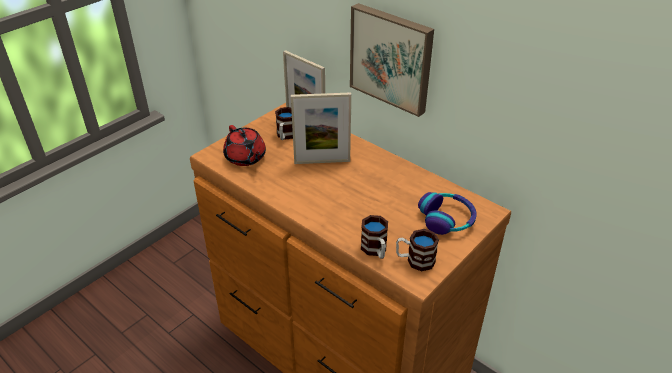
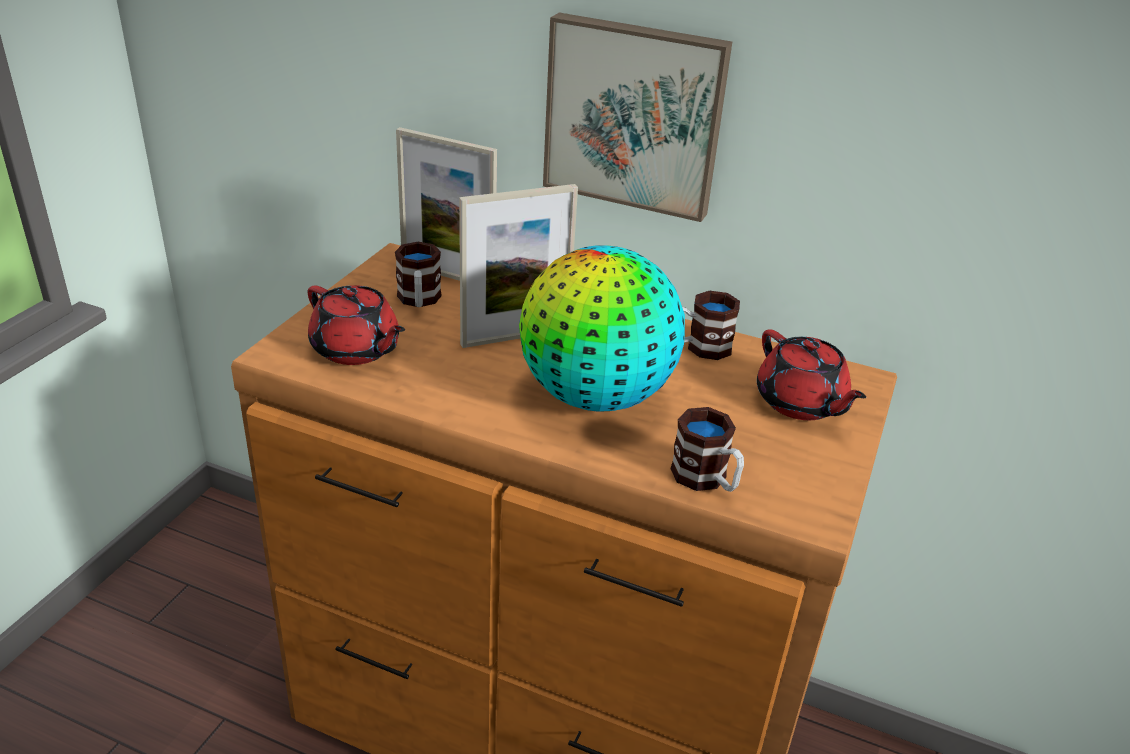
camera: 20 degrees left, 5 degrees down
(345, 199) = (596, 397): none -> globe
(415, 260) = (788, 485): mug -> mug (700, 348)
(447, 219) = (800, 403): headphones -> red teapot

